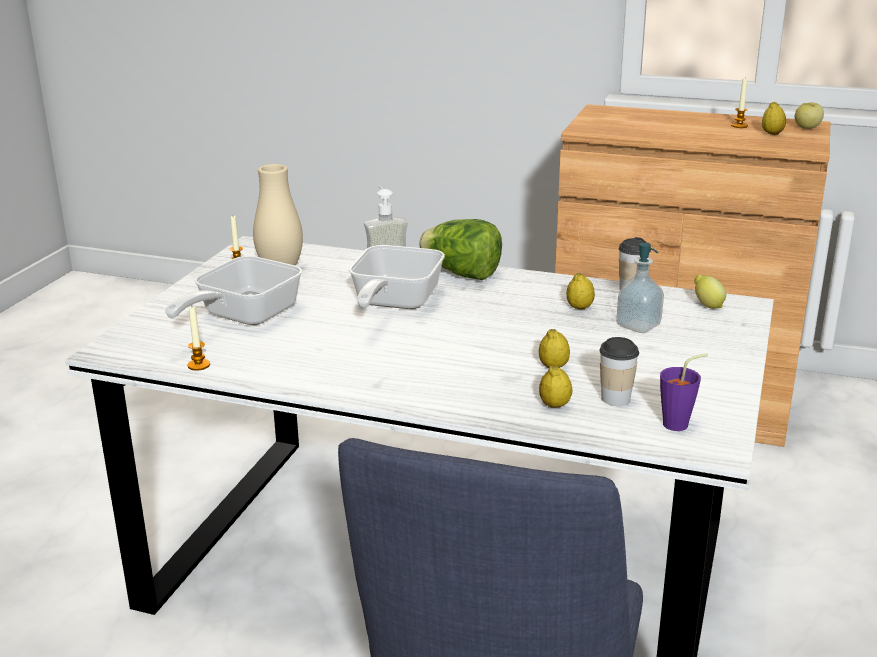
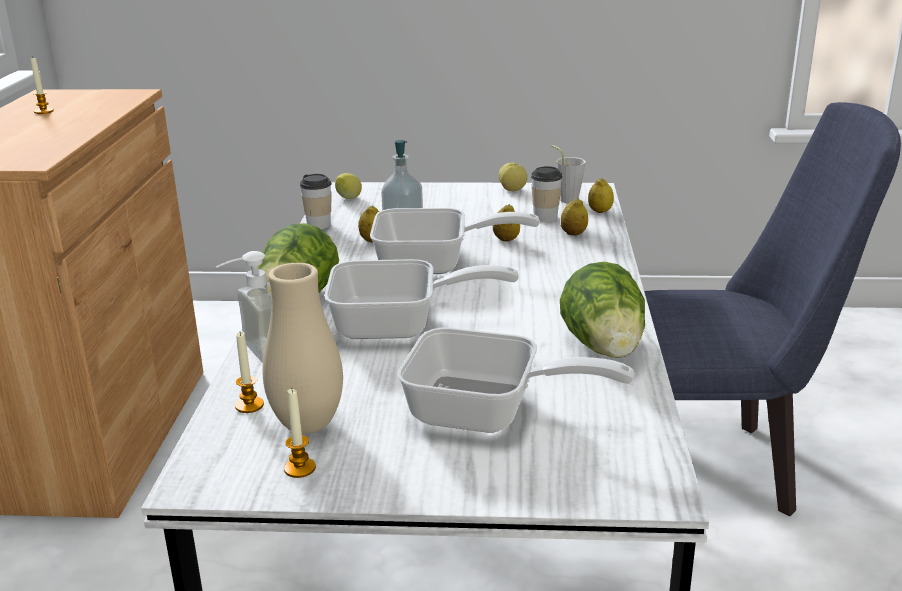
camera: 105 degrees left, 0 degrees up
(199, 365) = (638, 406): candle -> candle (249, 405)
(289, 370) = (605, 349): none -> lettuce
(506, 327) = (434, 264): none -> frying pan
(681, 423) = (566, 199): purple cup -> grey cup
(772, 133) = (81, 102): lemon -> lemon (600, 211)
(807, 128) = (62, 94): apple -> apple (512, 190)

